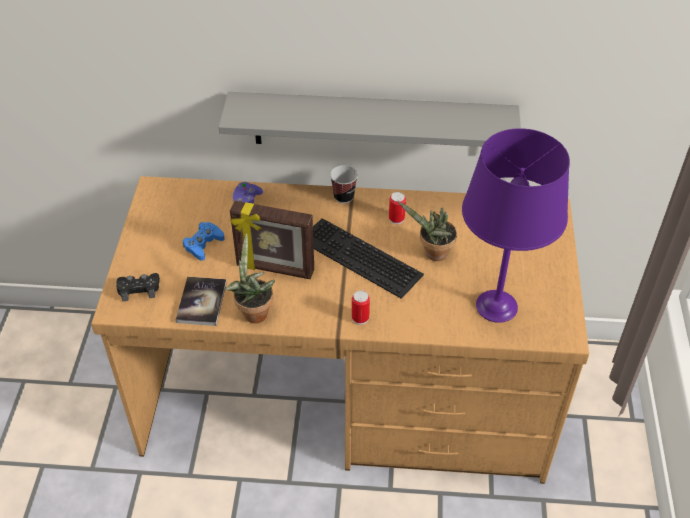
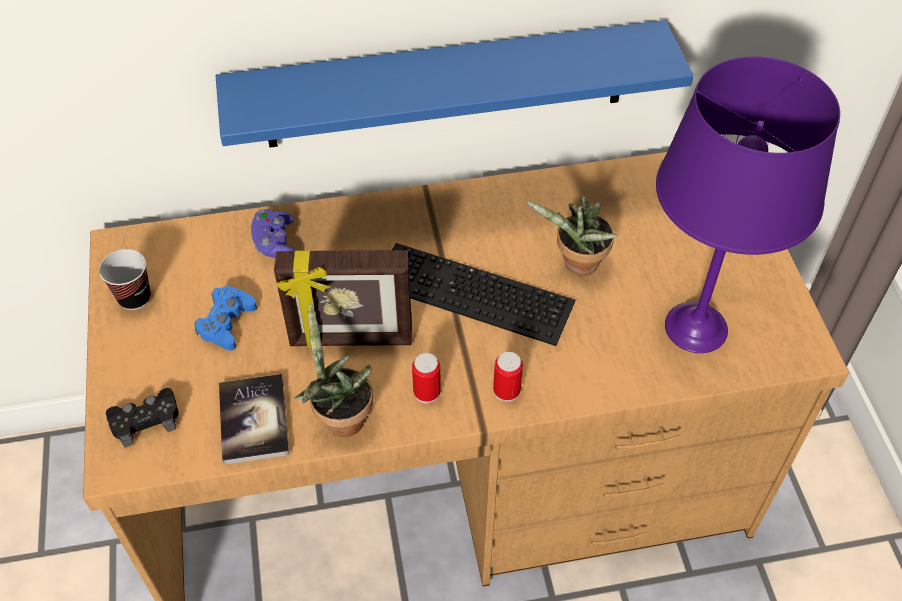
camera: 15 degrees left, 5 degrees up
(343, 197) = (416, 202): cup -> cup (134, 298)
(371, 123) = (446, 85): grey shelf -> blue shelf
(396, 219) = (505, 222): can -> can (427, 392)

